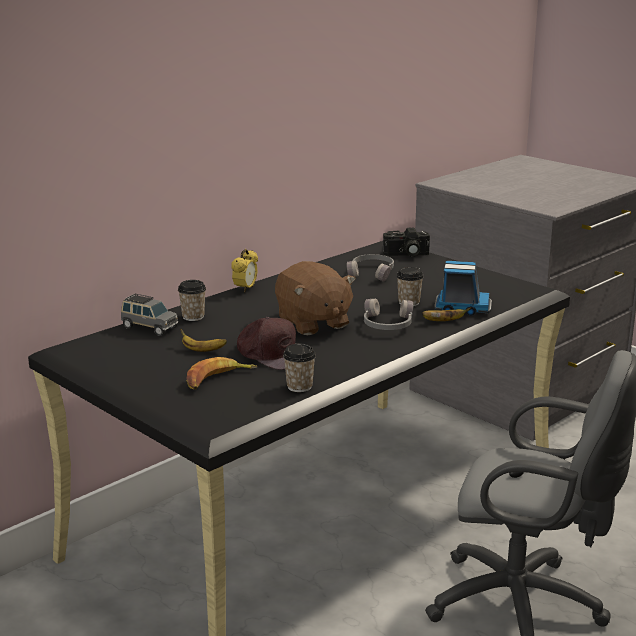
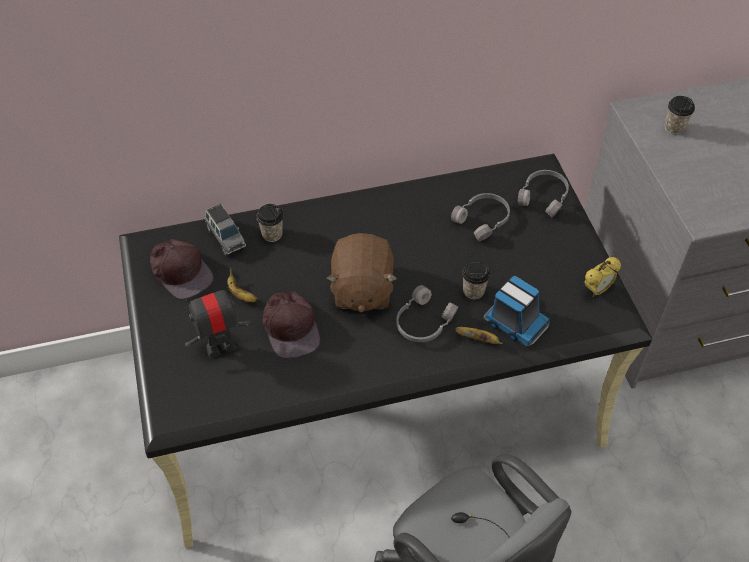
camera: 30 degrees right, 30 degrees up
(124, 353) = (181, 270): none -> brown cap
(217, 379) = (221, 347): banana -> toy robot
(245, 289) = (348, 203): alarm clock -> alarm clock (597, 290)
(299, 387) = (274, 390): cup -> cup (674, 128)
(406, 254) = (544, 197): camera -> grey headphones

